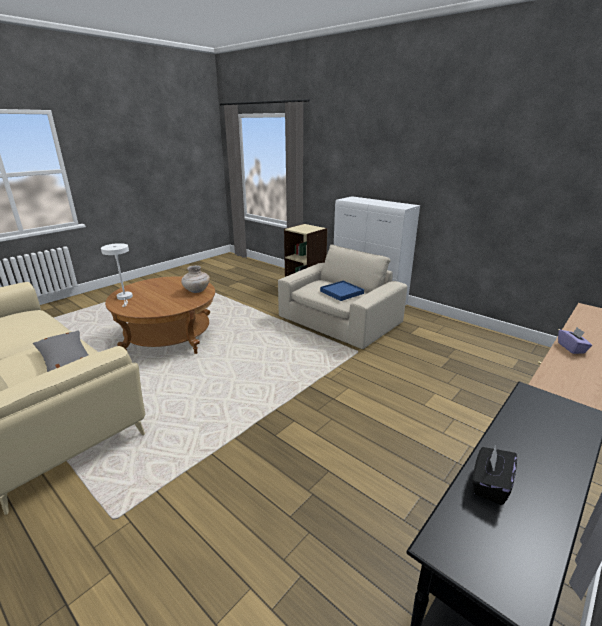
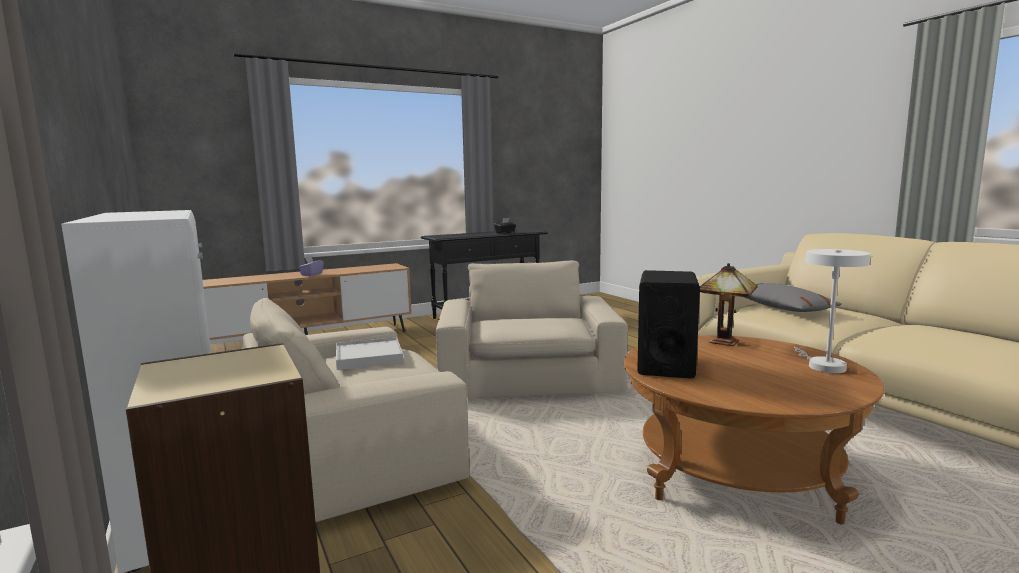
camera: 160 degrees left, 15 degrees down
(157, 310) = (723, 341): none -> table lamp
(196, 291) = (665, 364): beige vase -> black speaker
(290, 389) = (528, 378): none -> beige armchair
(341, 292) = (369, 357): blue tray -> white tray

